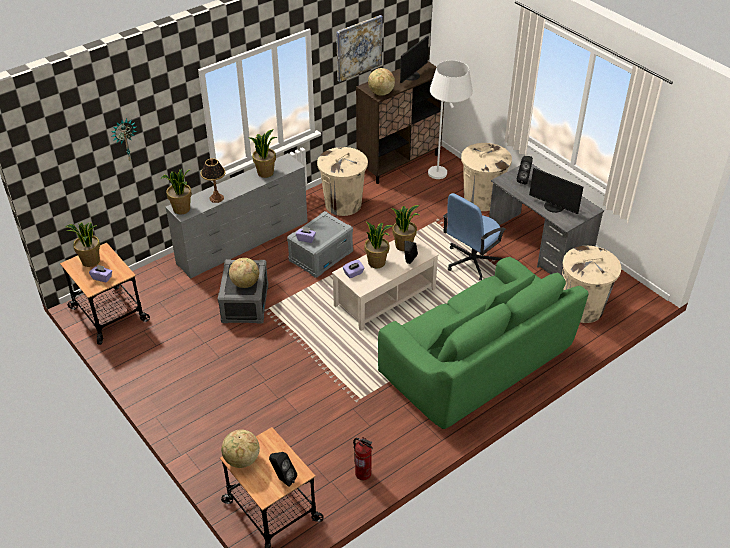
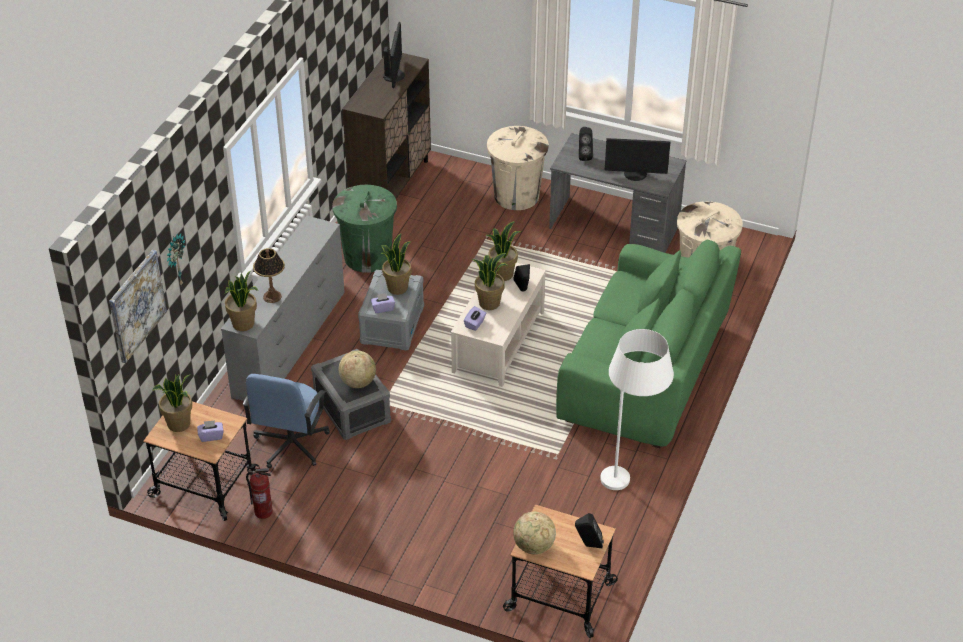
camera: 30 degrees left, 0 degrees up
(265, 172) = (301, 247): potted plant -> potted plant (397, 287)
(343, 204) = (368, 257): beige trash can -> green trash can
(358, 48) = (338, 61): picture -> picture (136, 305)
(363, 473) = (619, 522): fire extinguisher -> fire extinguisher (263, 512)
(381, 93) = (378, 108): globe -> none
(444, 178) = (457, 186): white floor lamp -> white floor lamp (631, 483)
(471, 261) = (558, 268): blue office chair -> blue office chair (290, 445)

